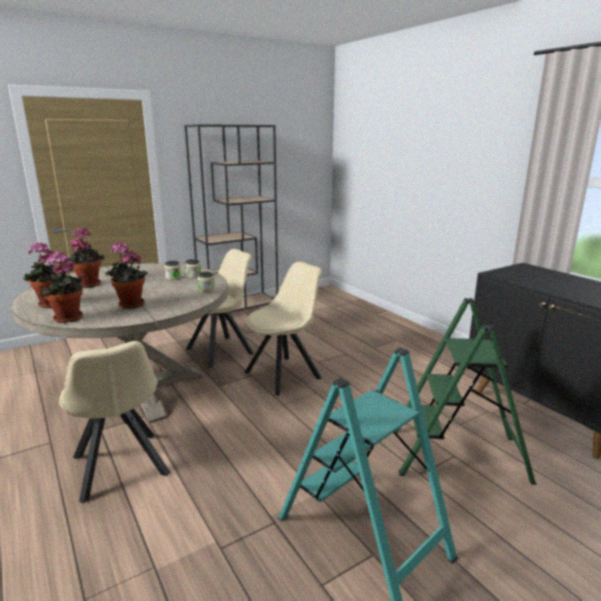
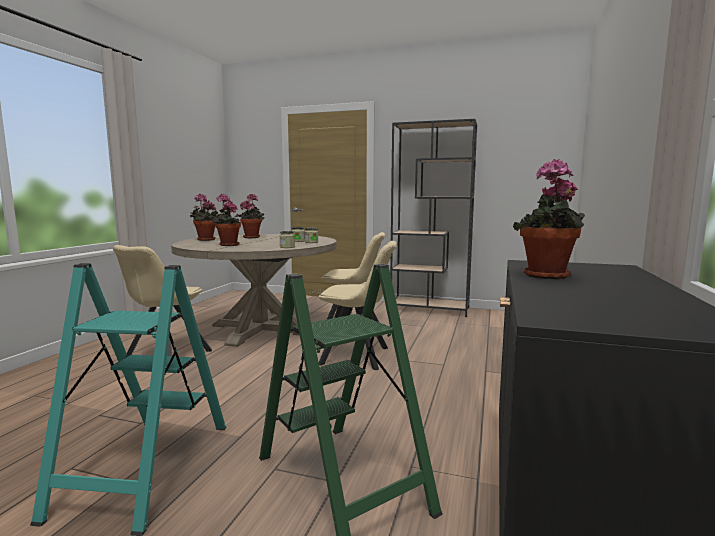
camera: 50 degrees right, 10 degrees down
(69, 319) = (186, 244): potted plant -> potted plant (547, 276)

